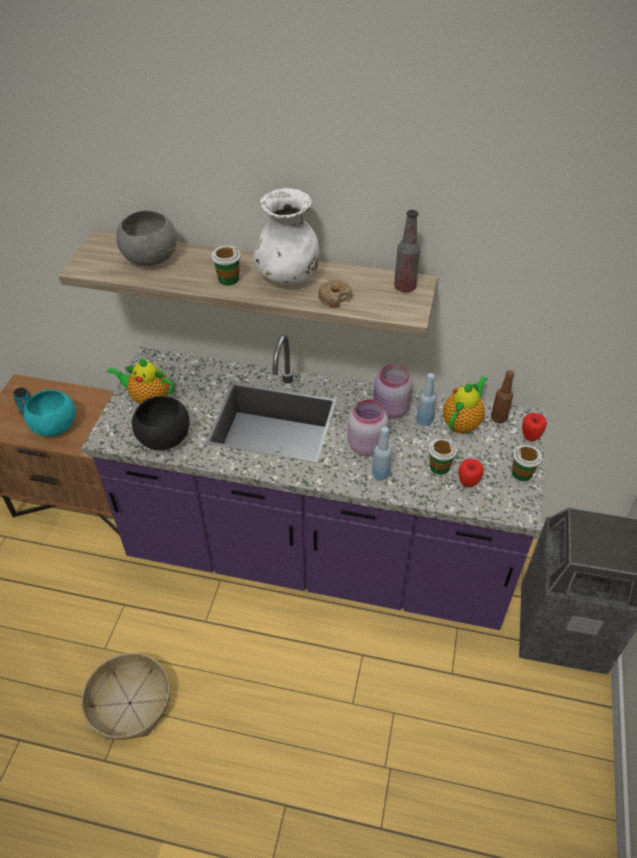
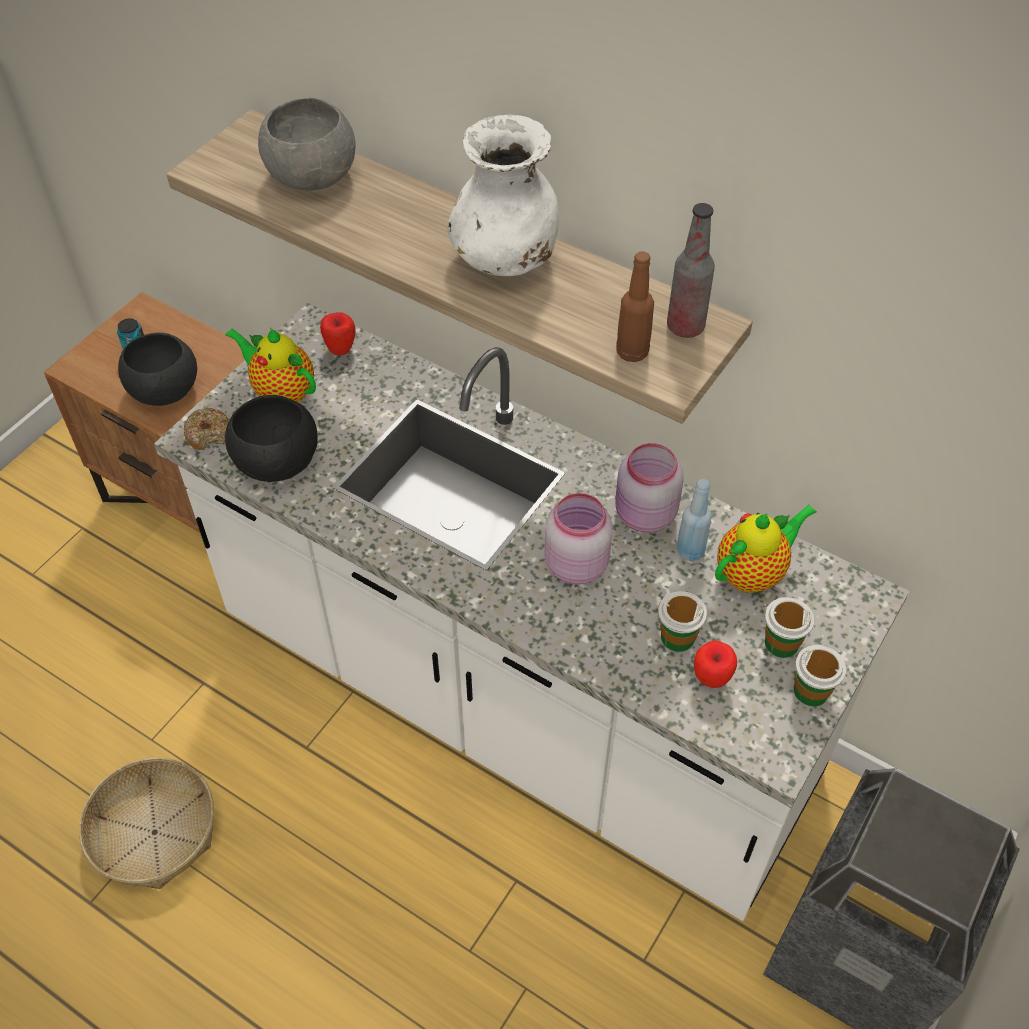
camera: 20 degrees right, 5 degrees up
(55, 426) = (165, 390): turquoise bowl -> black bowl
(228, 279) = (410, 241): cup -> cup (781, 643)
(318, 557) = (514, 703): purple counter -> white counter
(335, 298) = (560, 317): donut -> donut (209, 434)
(380, 474) = (576, 620): blue bottle -> none
(498, 418) = (819, 583): brown bottle -> brown bottle (632, 352)
(530, 437) = (858, 632): apple -> apple (340, 349)

